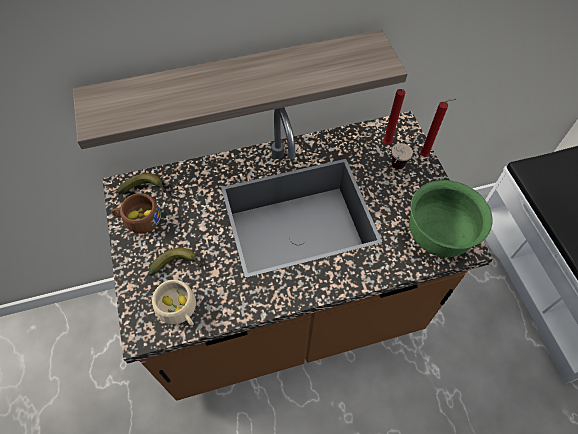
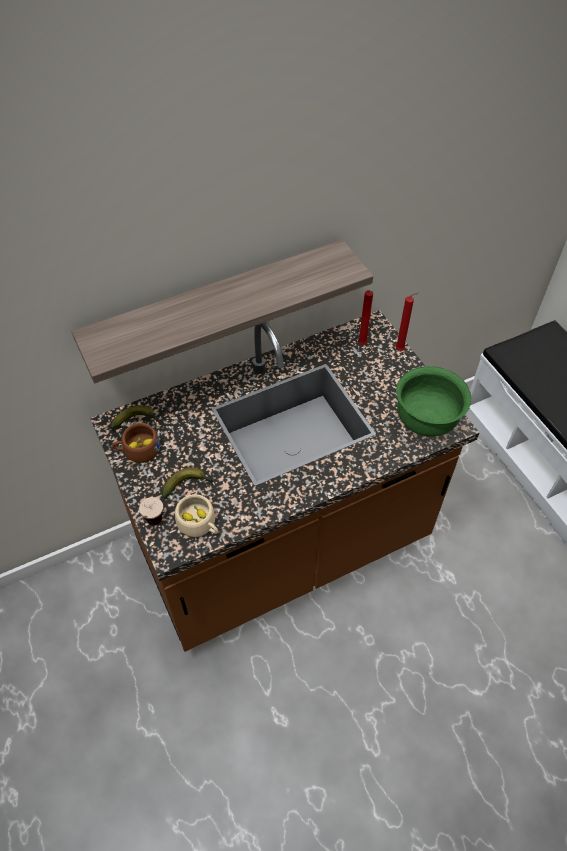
camera: 10 degrees left, 5 degrees down
(395, 170) = (375, 367): cup -> cup (150, 527)

